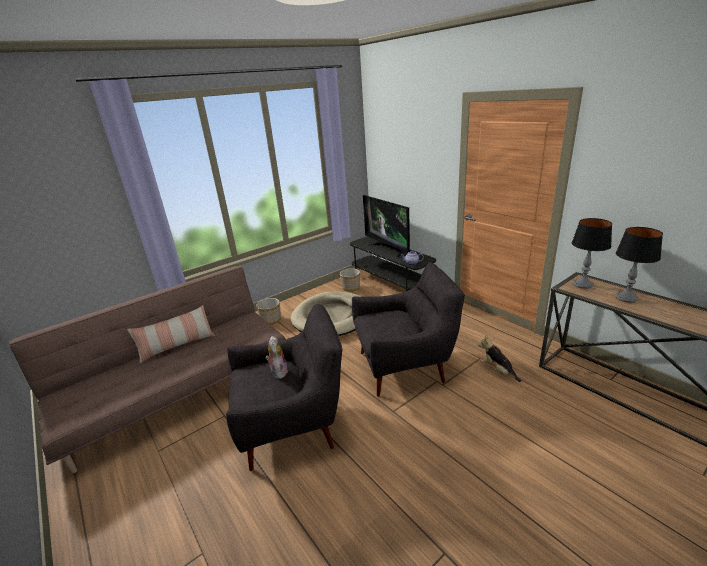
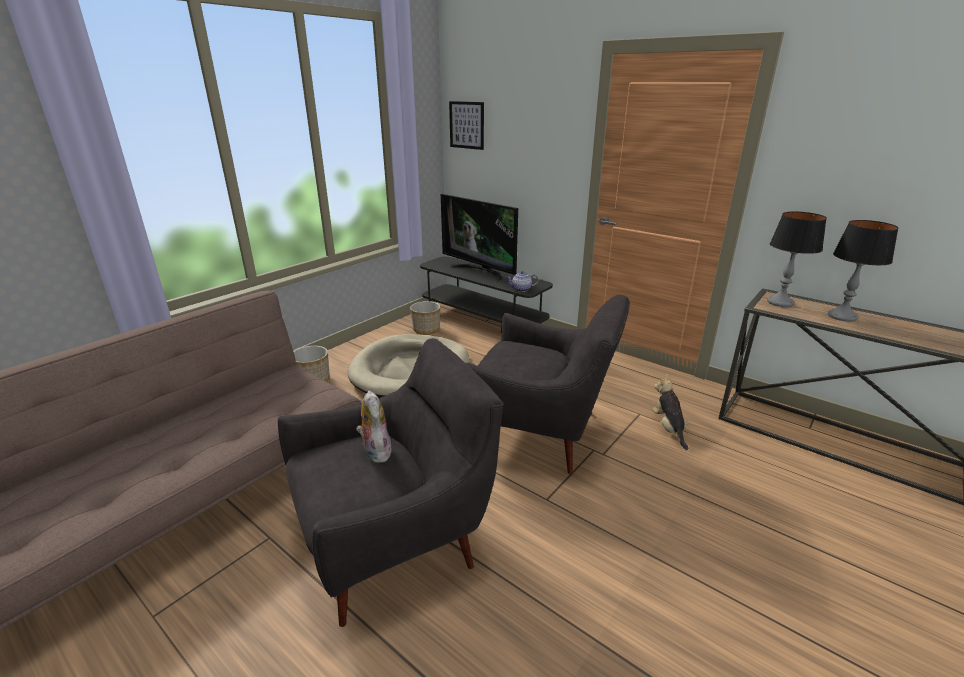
camera: 15 degrees left, 0 degrees up
(177, 345) = (169, 425): pillow -> none
(380, 148) = (466, 125): none -> picture
(405, 366) = (542, 433): grey armchair -> grey armchair turned 45 degrees clockwise
(497, 370) = (669, 428): plush toy -> plush toy turned 45 degrees clockwise

